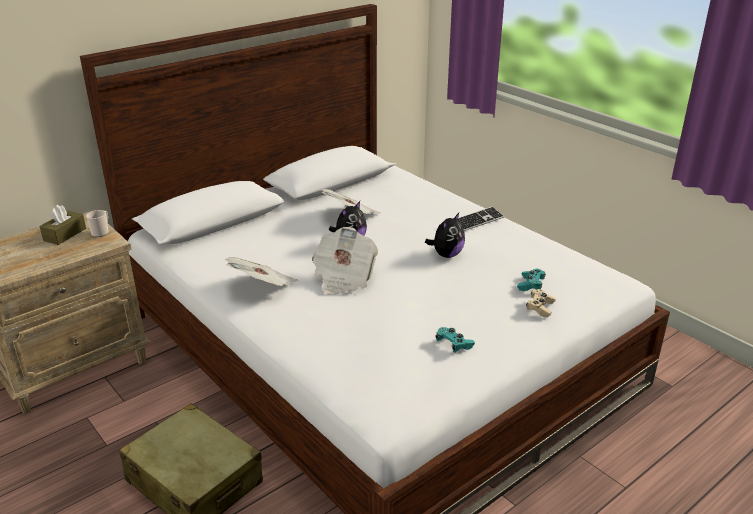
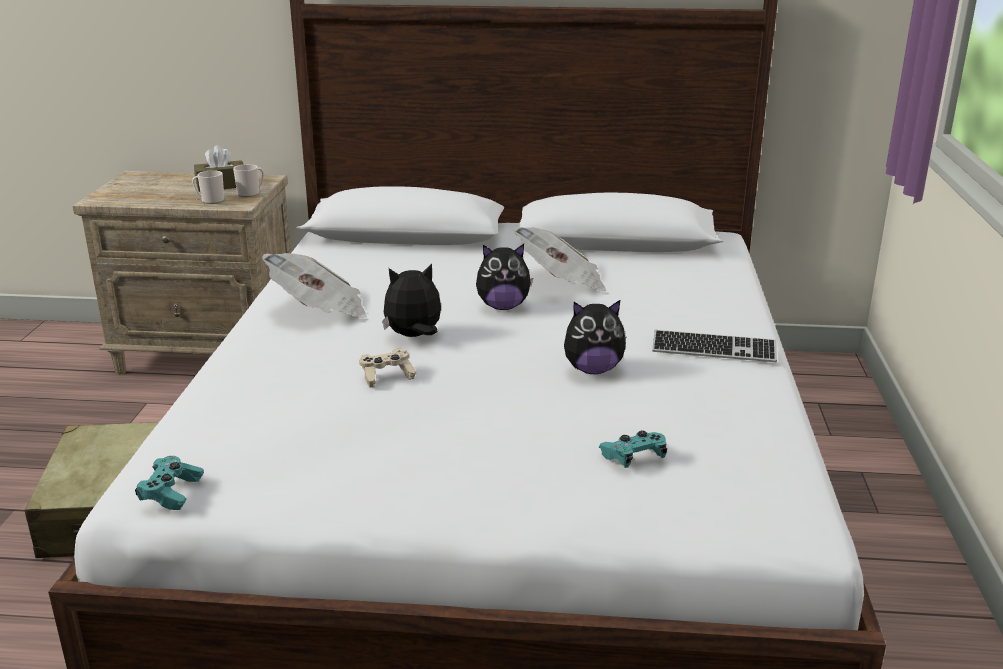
camera: 45 degrees right, 5 degrees down
(84, 248) = (210, 201): none -> mug
(344, 277) = (414, 336): newspaper -> plush toy
(454, 344) = (378, 466): turquoise game controller -> turquoise game controller (171, 493)
(540, 308) = (584, 490): beige game controller -> beige game controller (387, 376)

